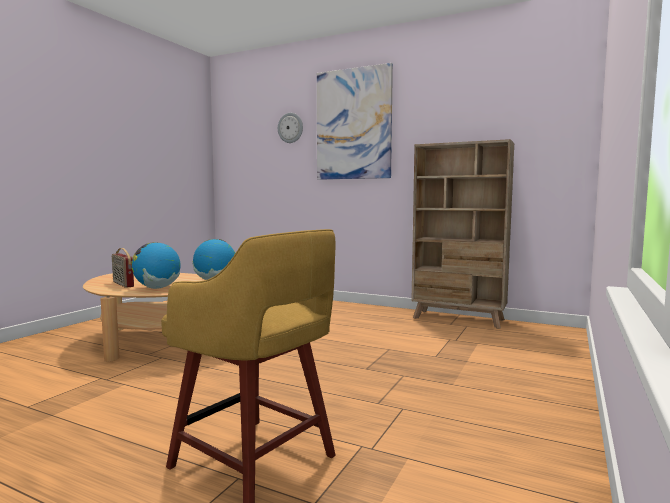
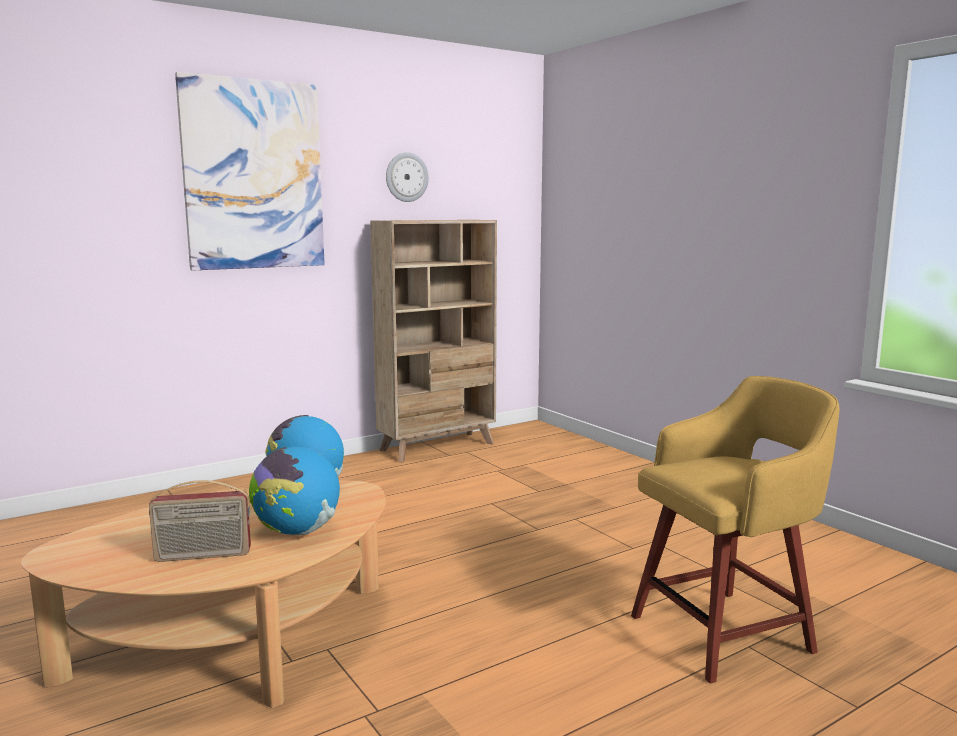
camera: 60 degrees left, 5 degrees up
(290, 128) = (116, 169): wall clock -> wall clock (406, 177)

